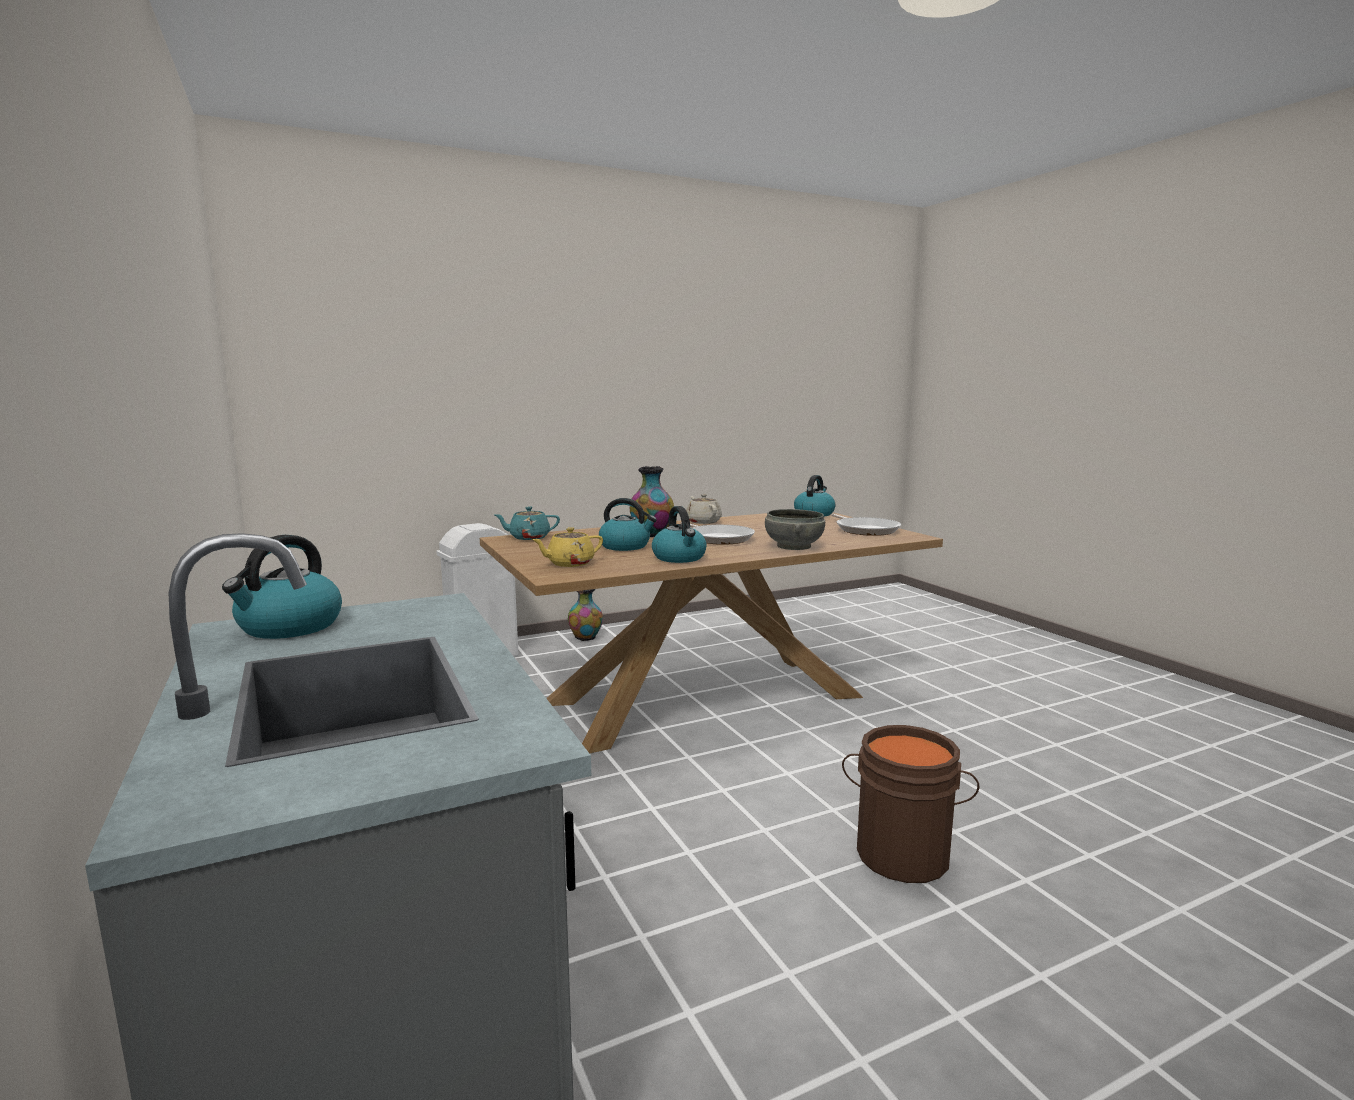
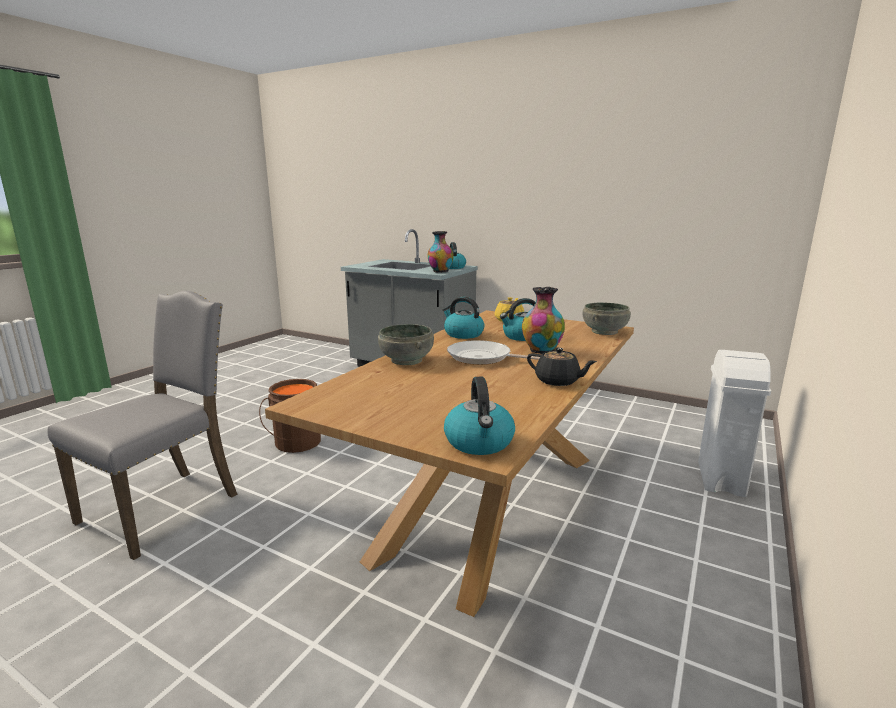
camera: 145 degrees right, 5 degrees up
(528, 537) = (605, 332): turquoise teapot -> grey bowl
(586, 638) = (732, 546): vase -> vase (440, 271)
(703, 522) = (558, 381): beige teapot -> black teapot
(865, 530) = (364, 406): frying pan -> none
(1101, 803) = (164, 507): none -> grey chair

